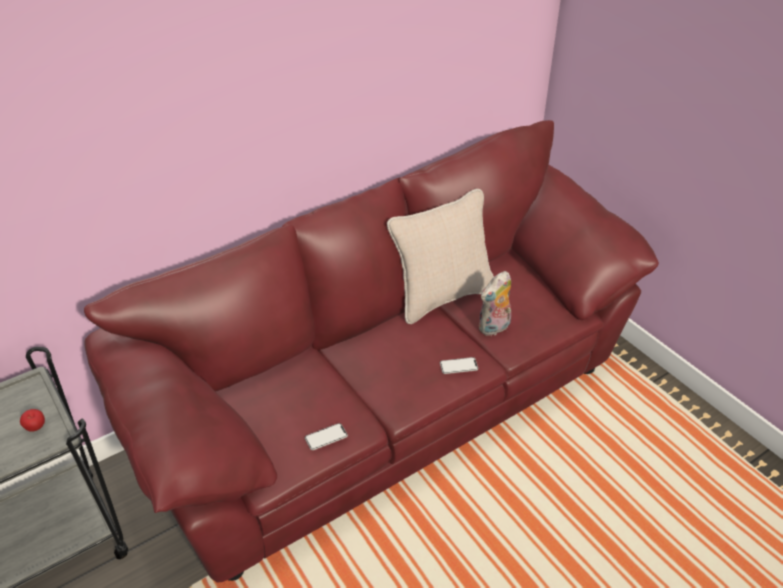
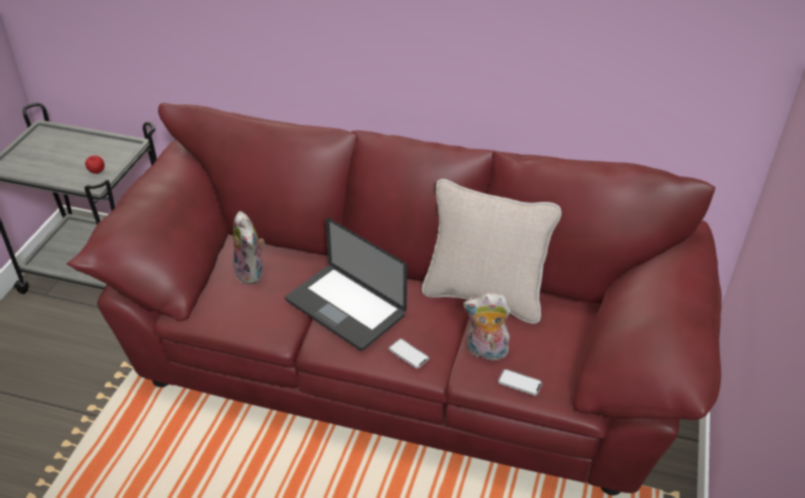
camera: 50 degrees right, 0 degrees up
(275, 404) = (252, 272): none -> plush toy
(326, 437) = (246, 319): phone -> phone (519, 383)
(377, 372) = (345, 308): none -> laptop

